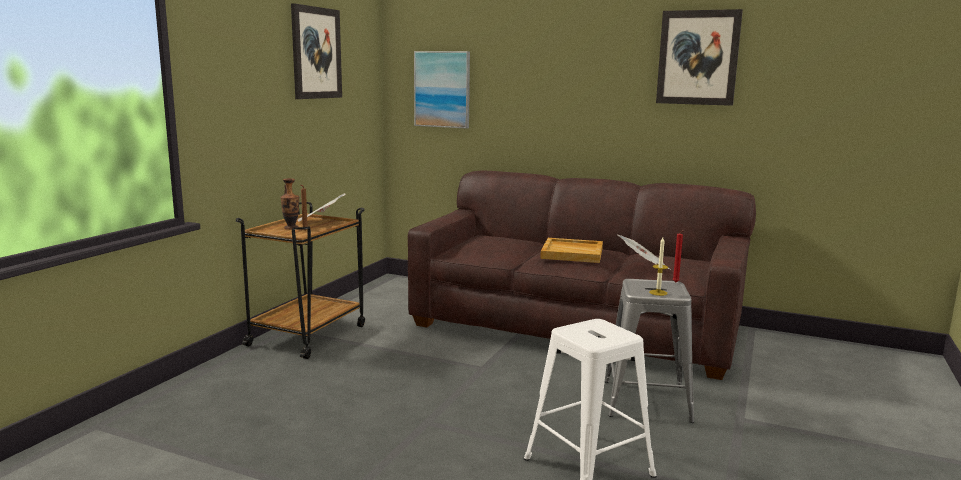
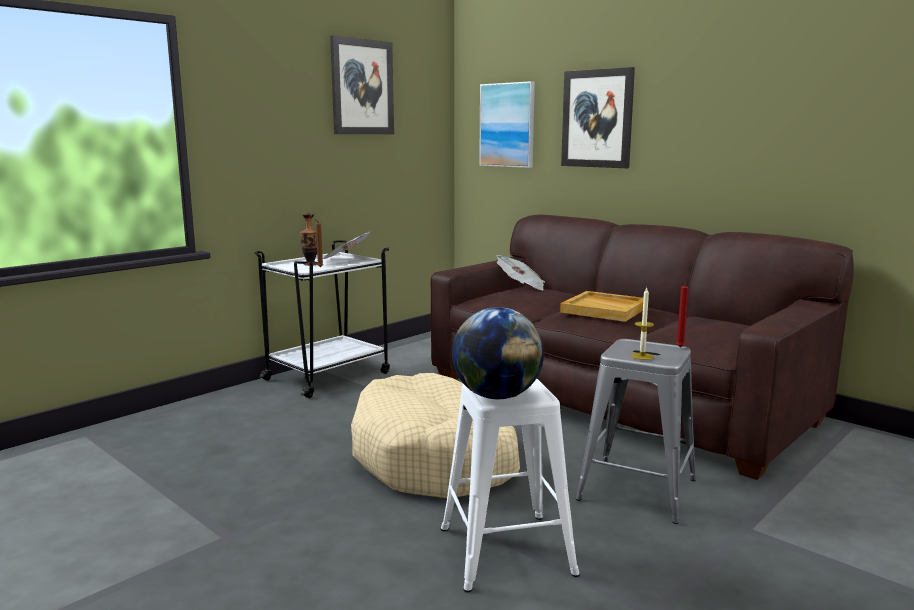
camera: 20 degrees right, 0 degrees up
(308, 335) = (328, 376): brown cart -> white cart
(469, 399) = (434, 458): none -> beige dog bed
(593, 338) = (496, 396): none -> globe
(643, 266) = (676, 329): newspaper -> newspaper (521, 286)
(698, 58) = (788, 74): picture -> picture (597, 119)

